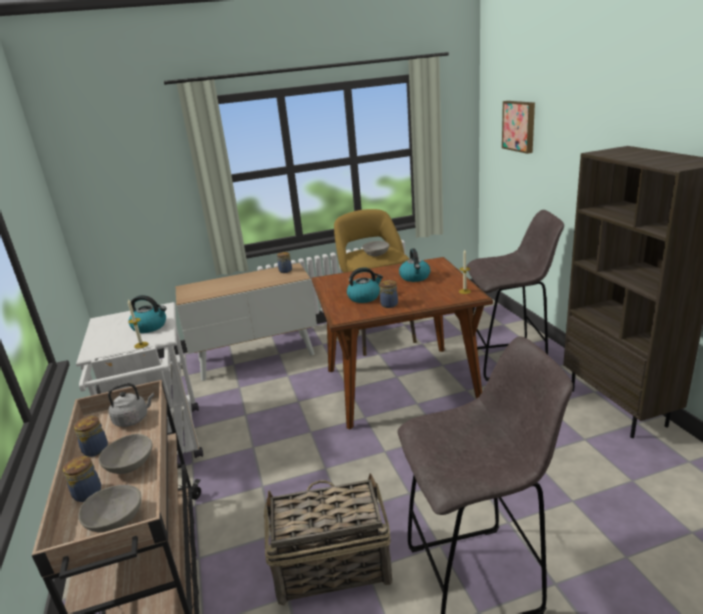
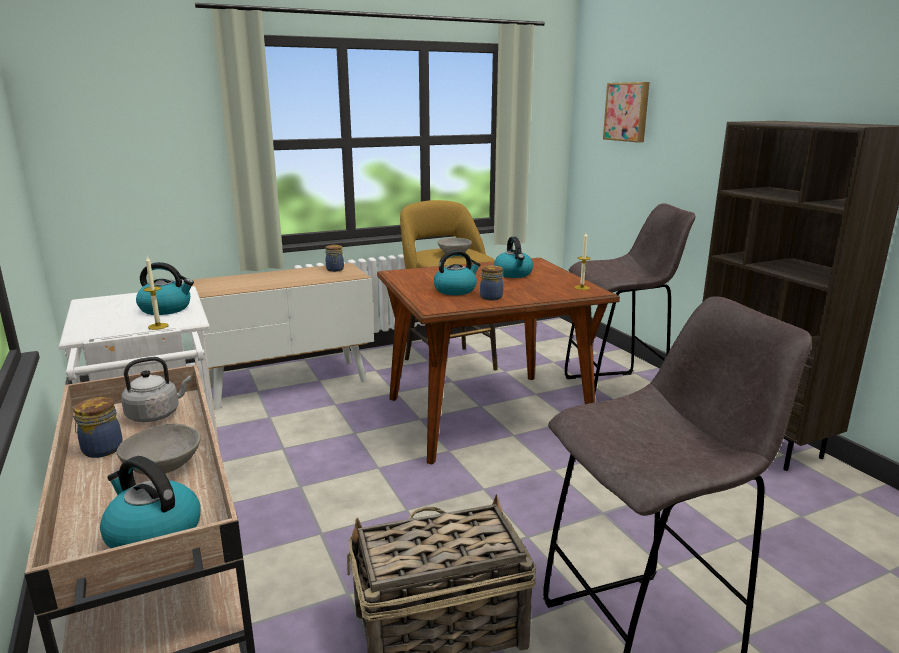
camera: 10 degrees left, 5 degrees down
(86, 493) = (98, 501): jar -> none
(115, 521) = (153, 535): grey bowl -> kettle

